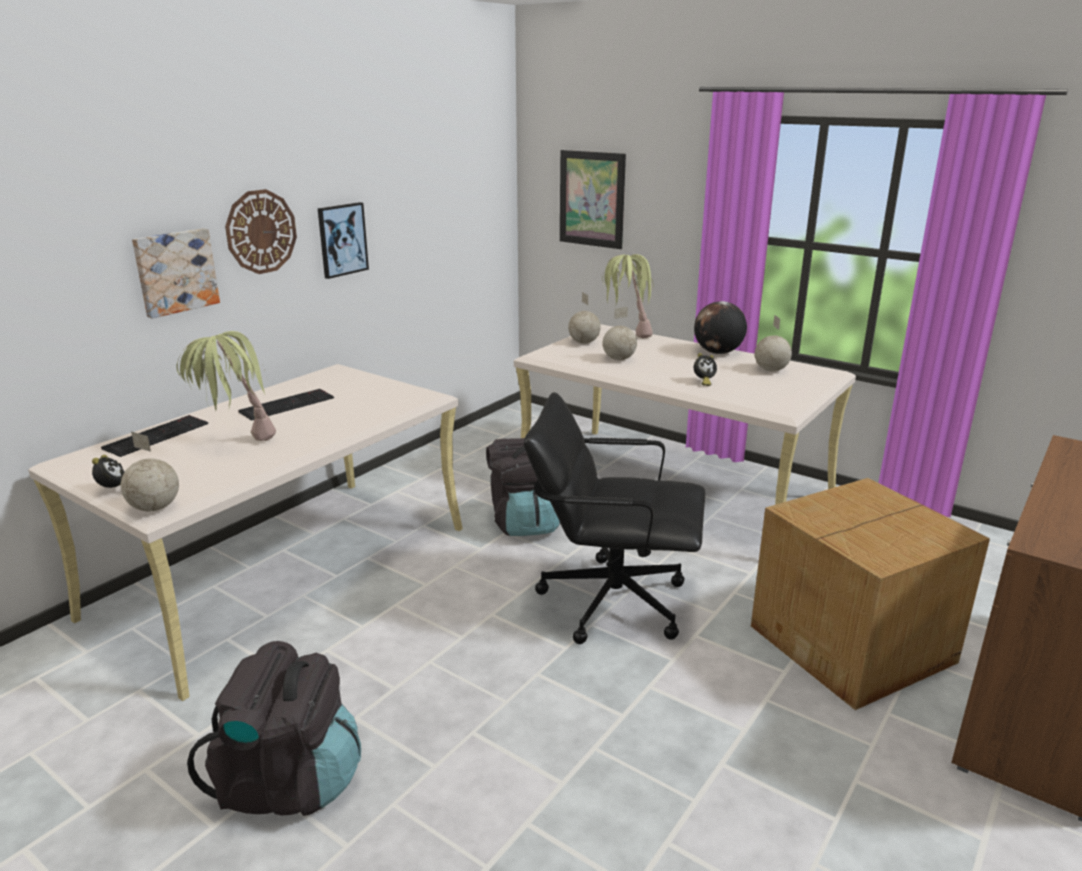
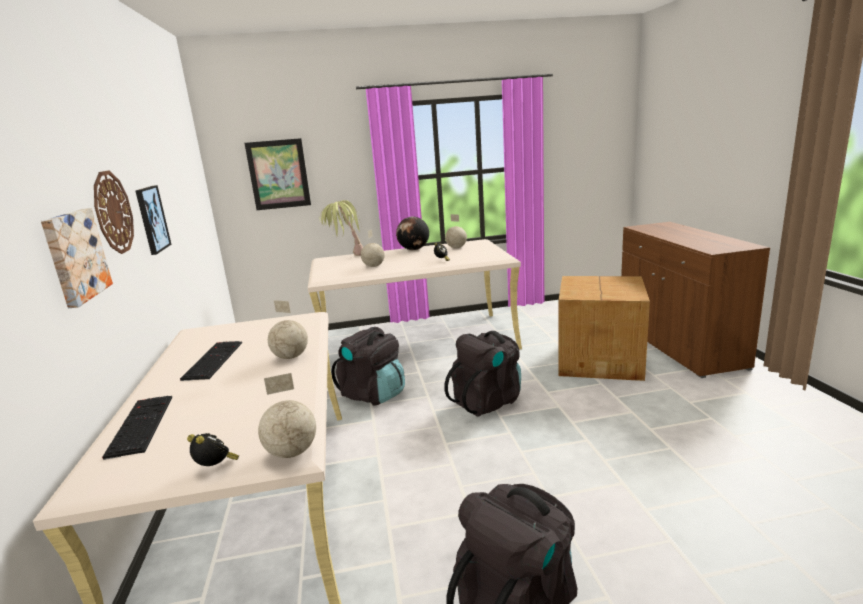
camera: 45 degrees left, 5 degrees down
(236, 445) = (242, 394): potted plant -> none
(584, 342) = (332, 266): globe -> globe (290, 357)
(612, 601) = (488, 401): black office chair -> black backpack

